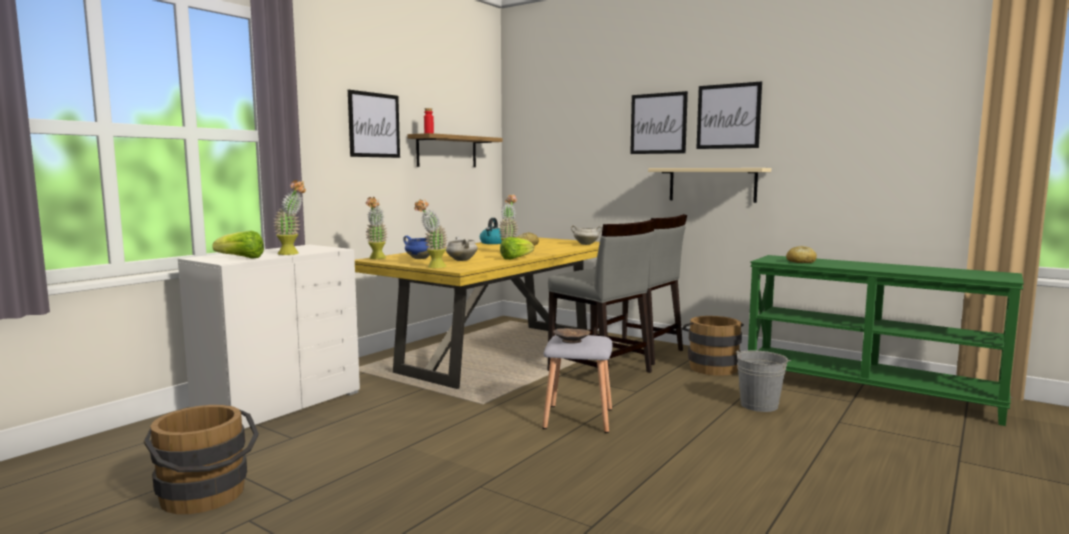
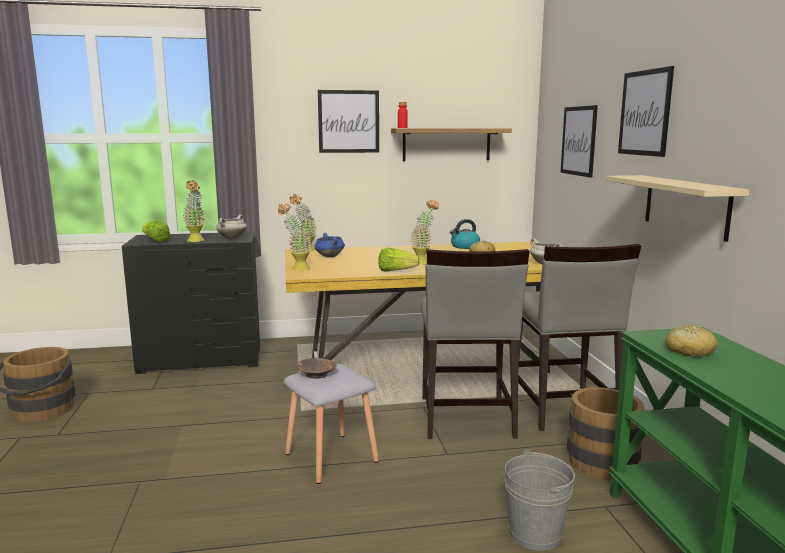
camera: 45 degrees right, 5 degrees up
(279, 404) = (201, 359): white dresser -> black dresser
(461, 260) = (347, 265): white cooking pot -> white cooking pot (232, 238)
(728, 116) = (710, 103): picture -> picture (578, 141)

